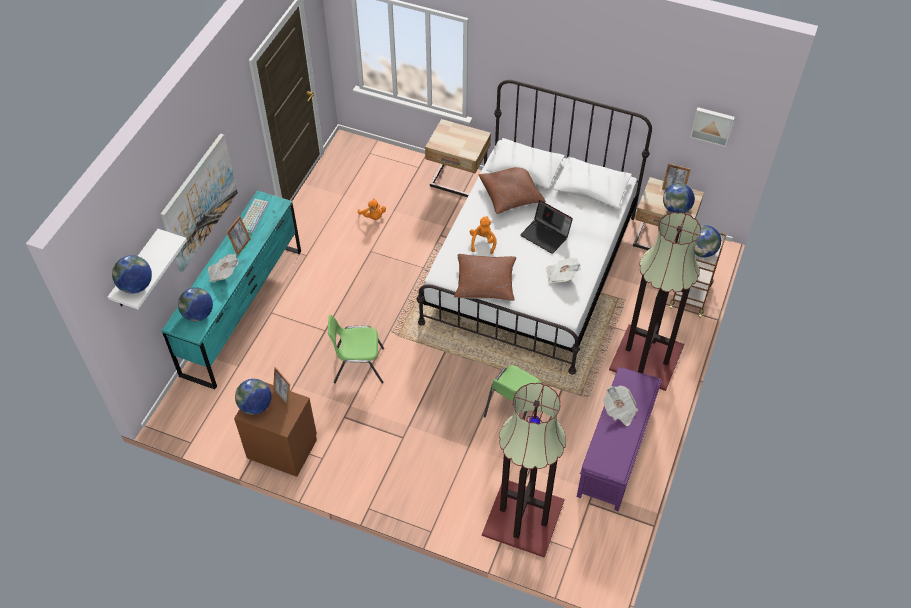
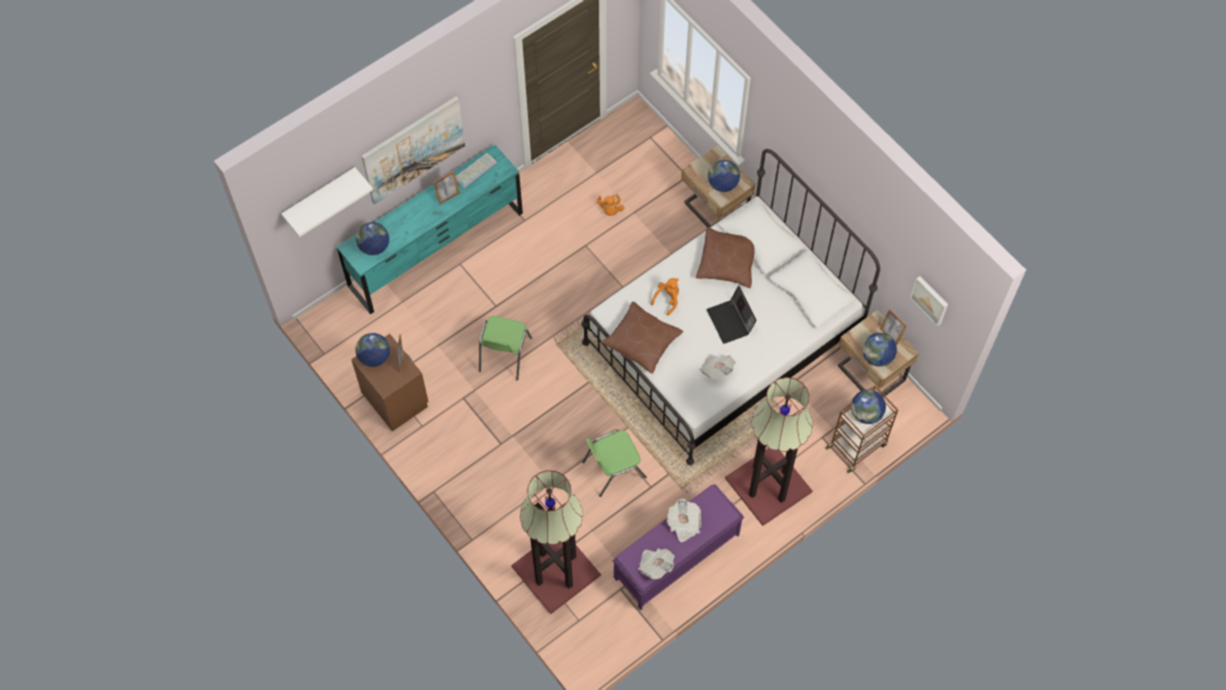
camera: 30 degrees right, 10 degrees up
(136, 286) = (308, 215): globe -> globe (722, 184)
(223, 273) = (417, 217): newspaper -> newspaper (655, 565)
(358, 365) = (504, 355): green chair -> green chair turned 105 degrees counterclockwise

